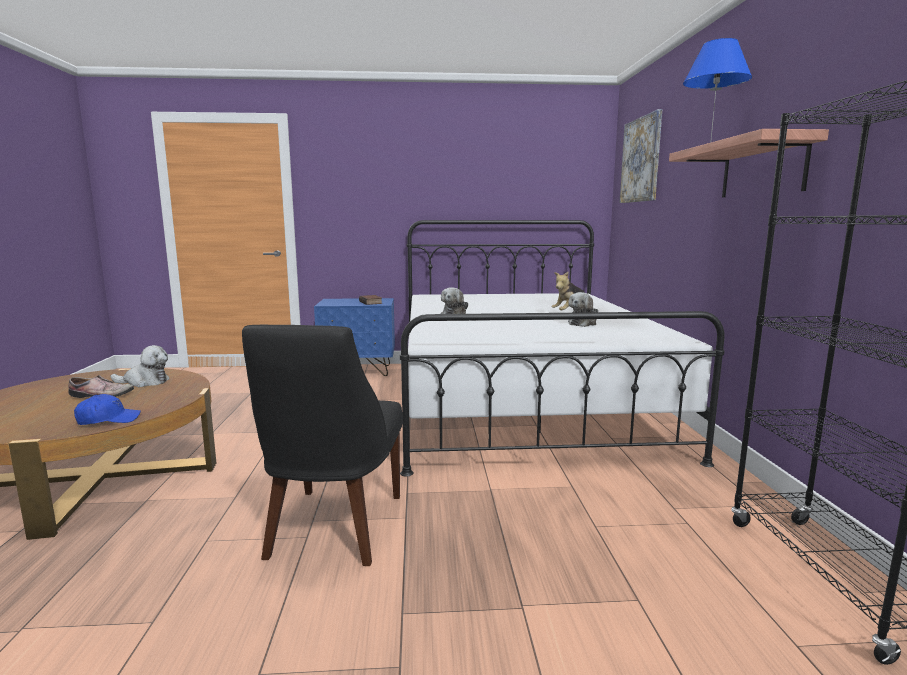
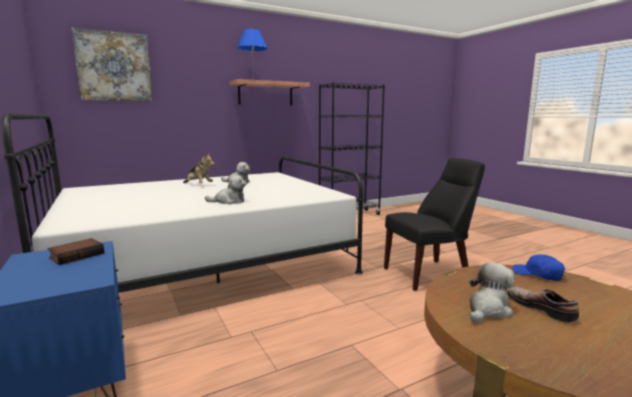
camera: 115 degrees left, 0 degrees up
(145, 382) = (487, 310): plush toy -> plush toy turned 75 degrees clockwise

